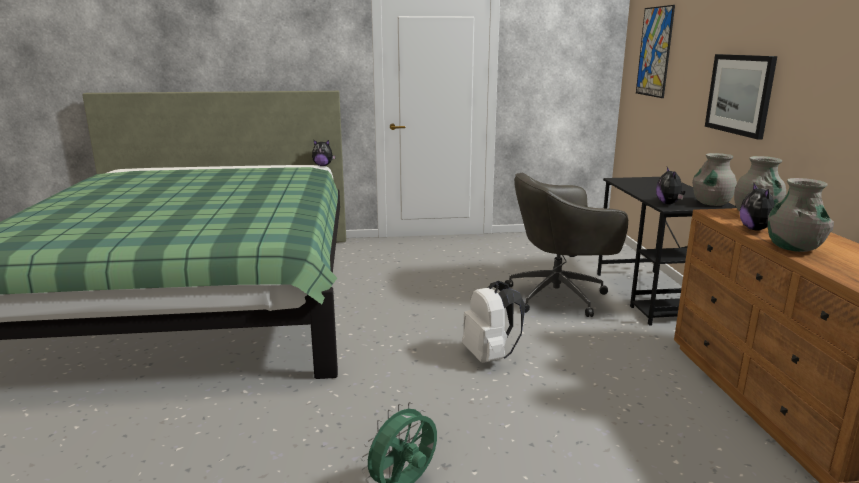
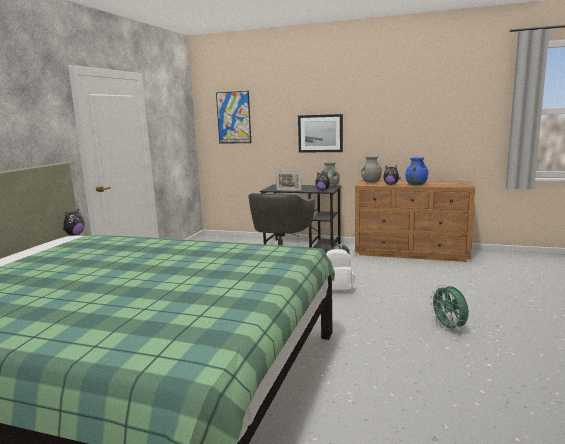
camera: 65 degrees left, 5 degrees down
(631, 188) = (288, 190): none -> picture frame
(793, 248) = (416, 185): grey vase -> blue vase

